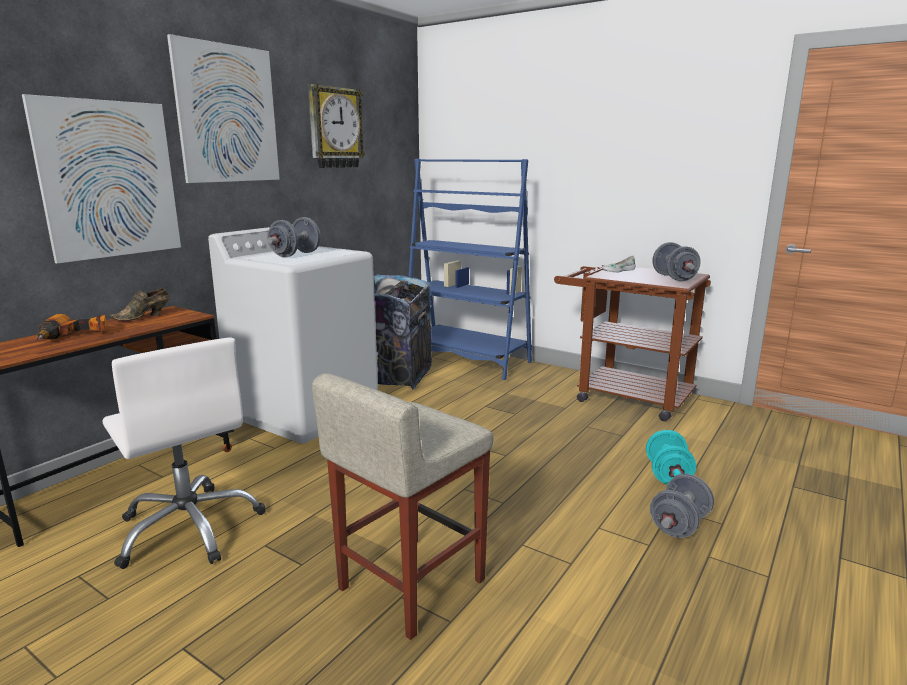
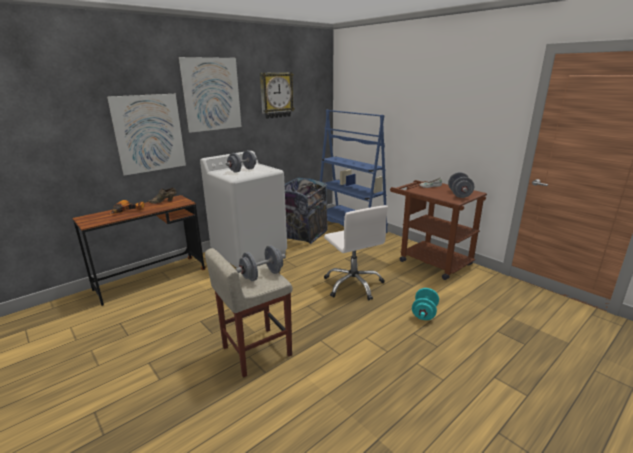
camera: 15 degrees right, 5 degrees up
(190, 528) = (172, 307): white office chair -> white office chair (353, 284)
(679, 525) = (411, 343): grey dumbbell -> grey dumbbell (262, 275)

